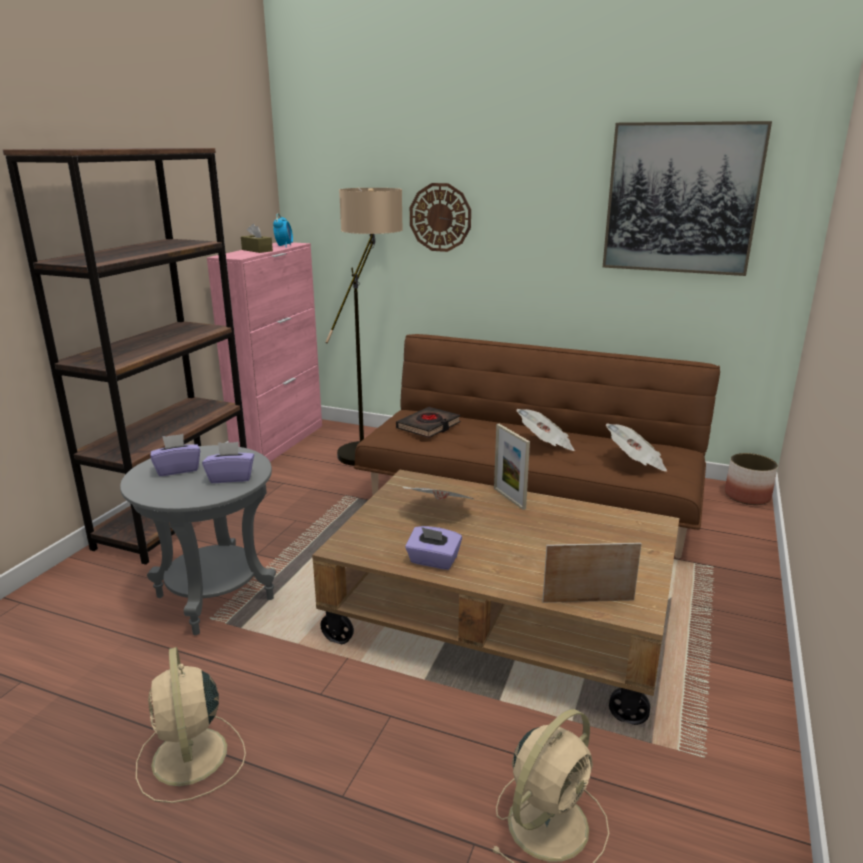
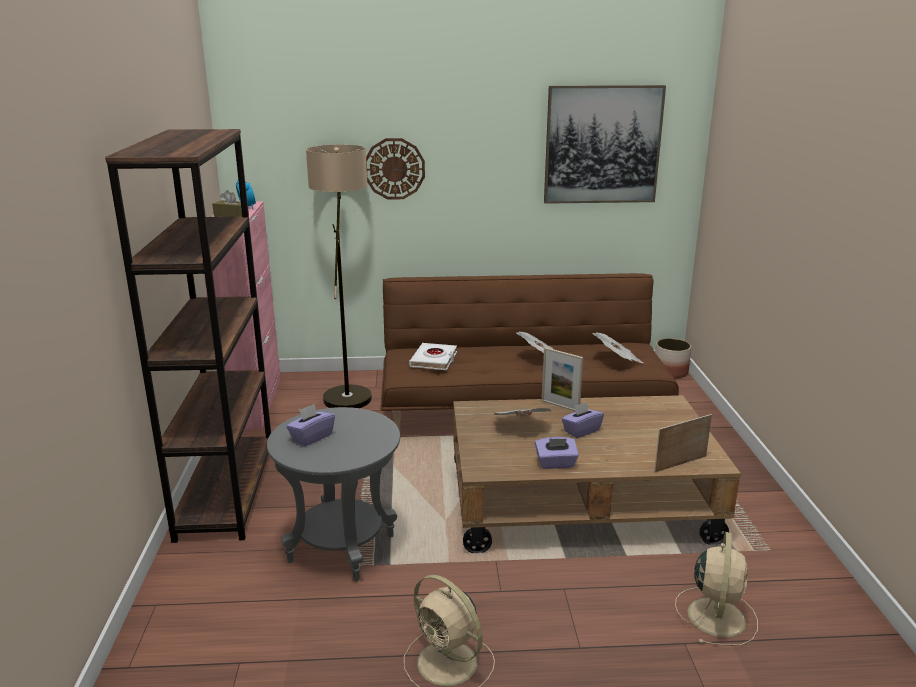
camera: 25 degrees left, 0 degrees up
(231, 477) = (368, 433): purple tissue box -> purple tissue box (581, 431)
(429, 426) = (434, 360): black book -> white book

